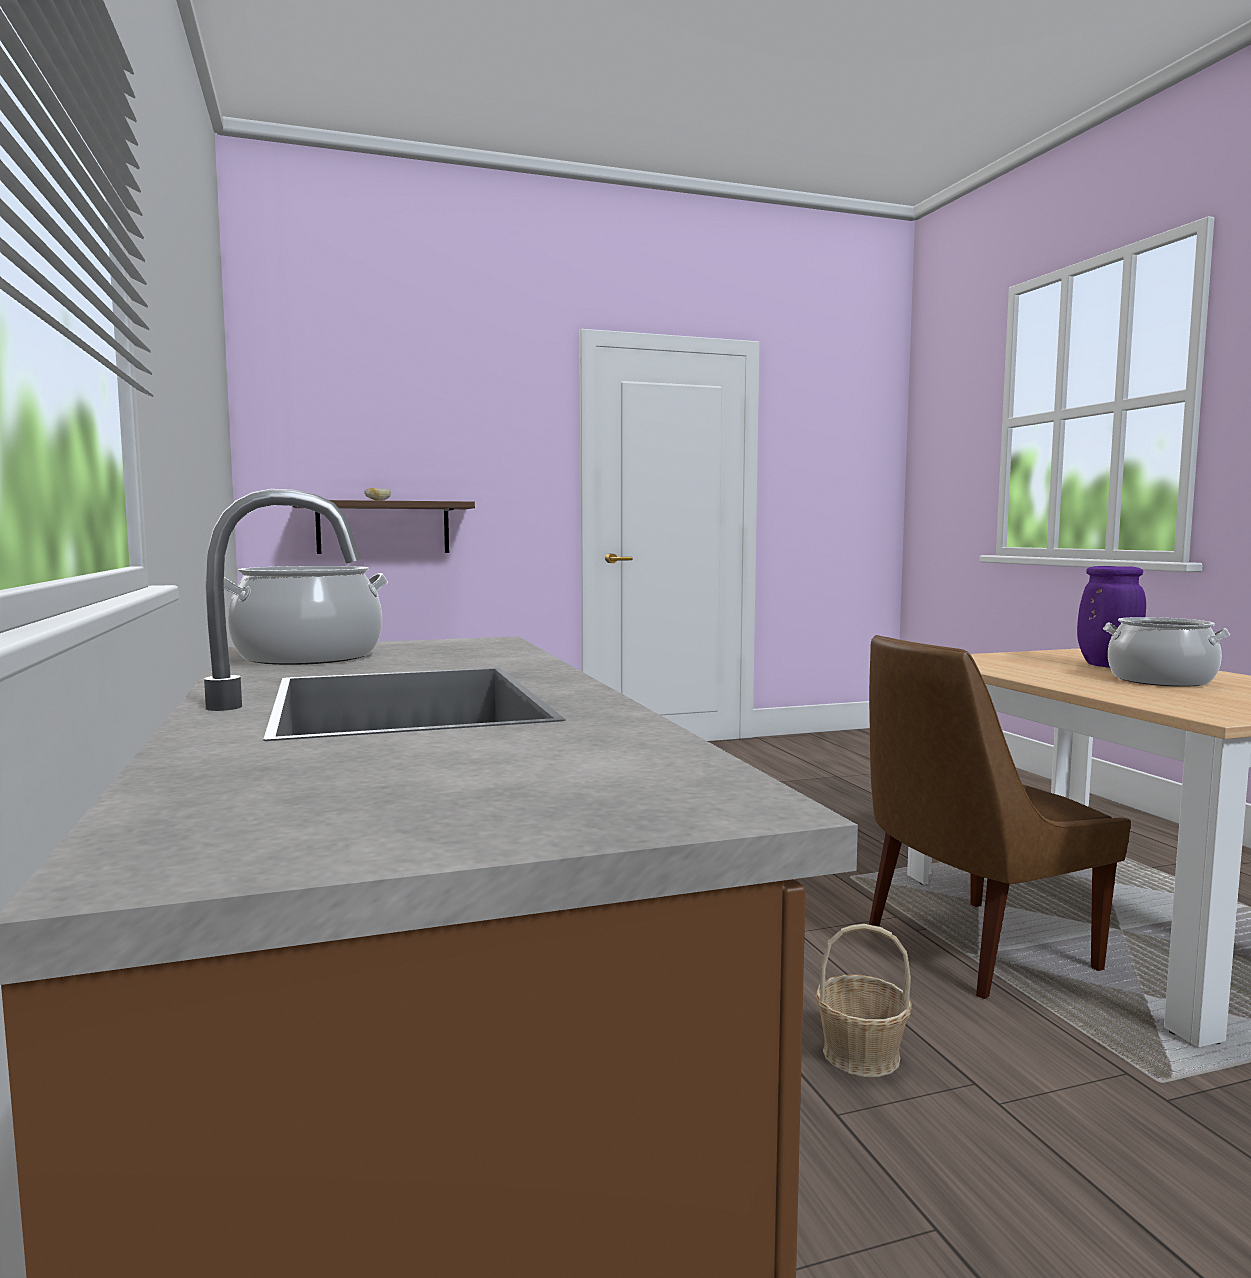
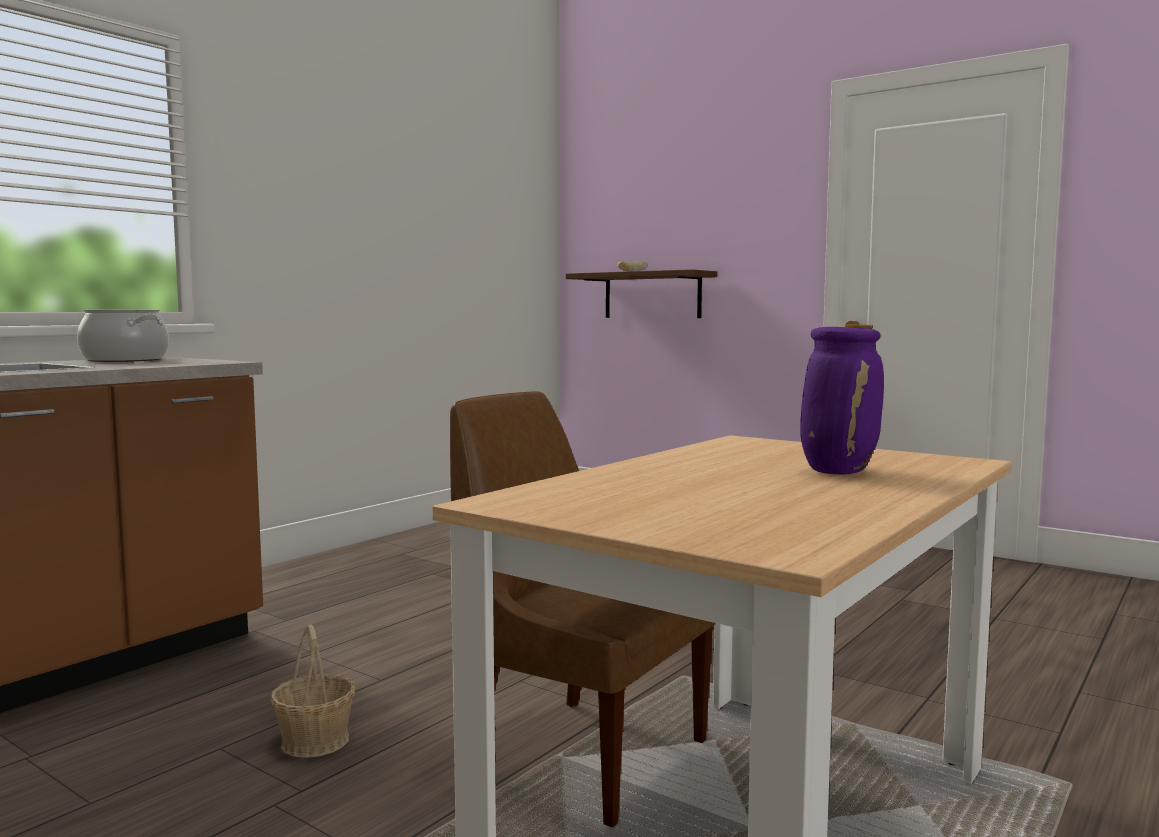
camera: 55 degrees right, 0 degrees up
(1161, 680) = (756, 486): cooking pot -> none

